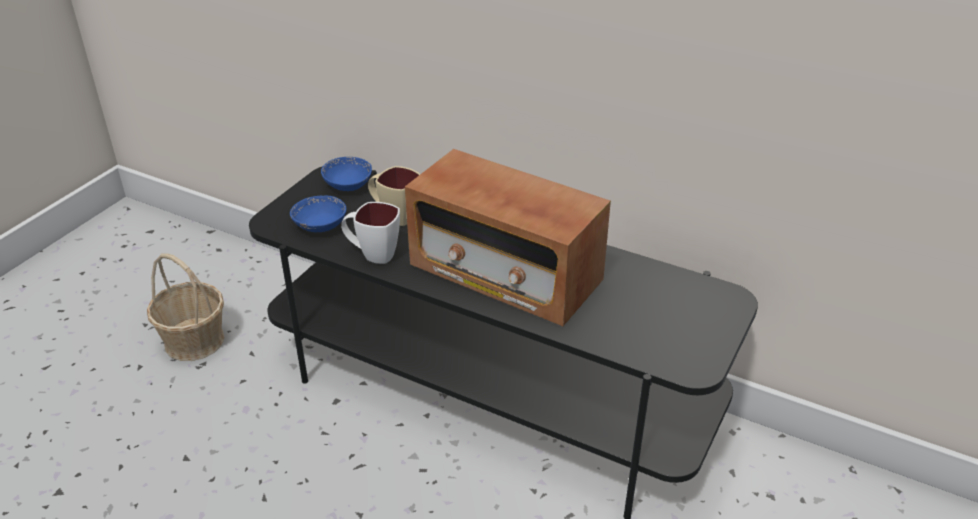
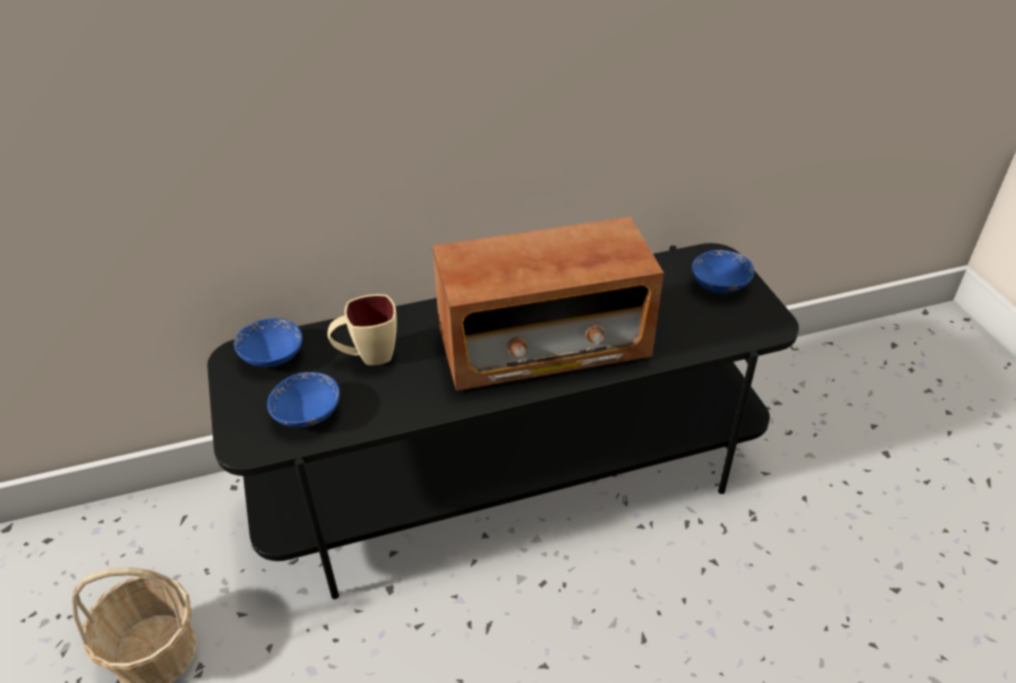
camera: 45 degrees left, 5 degrees up
(372, 254) = (403, 406): white mug -> none
(699, 318) = (719, 285): none -> blue bowl

